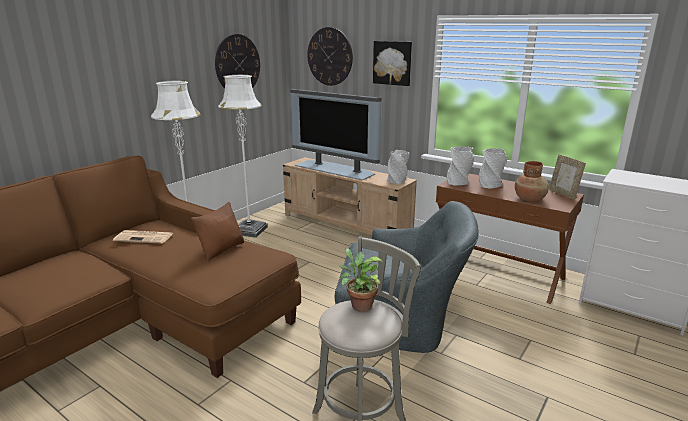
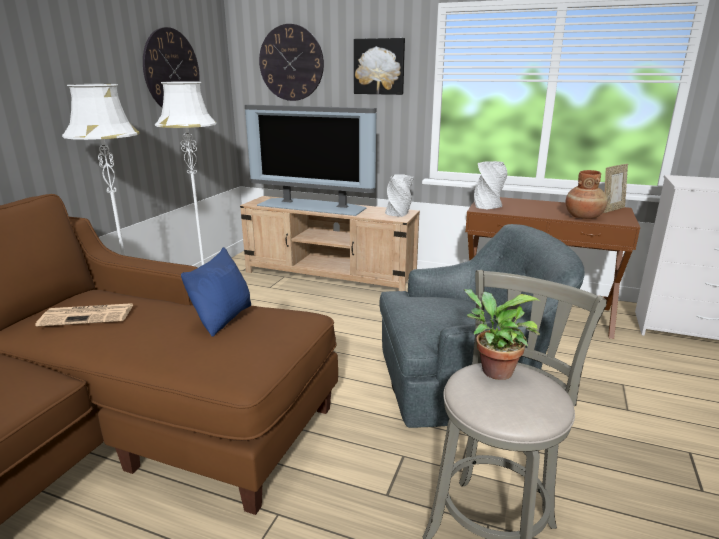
camera: 15 degrees left, 0 degrees up
(222, 249) = (223, 319): brown pillow -> blue pillow
(490, 185) = (525, 206): grey vase -> none
(563, 194) = (611, 209): picture frame -> picture frame turned 90 degrees counterclockwise

